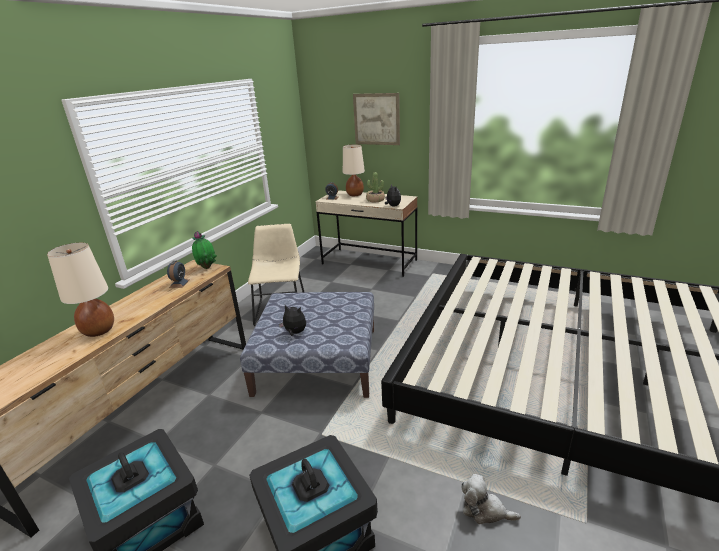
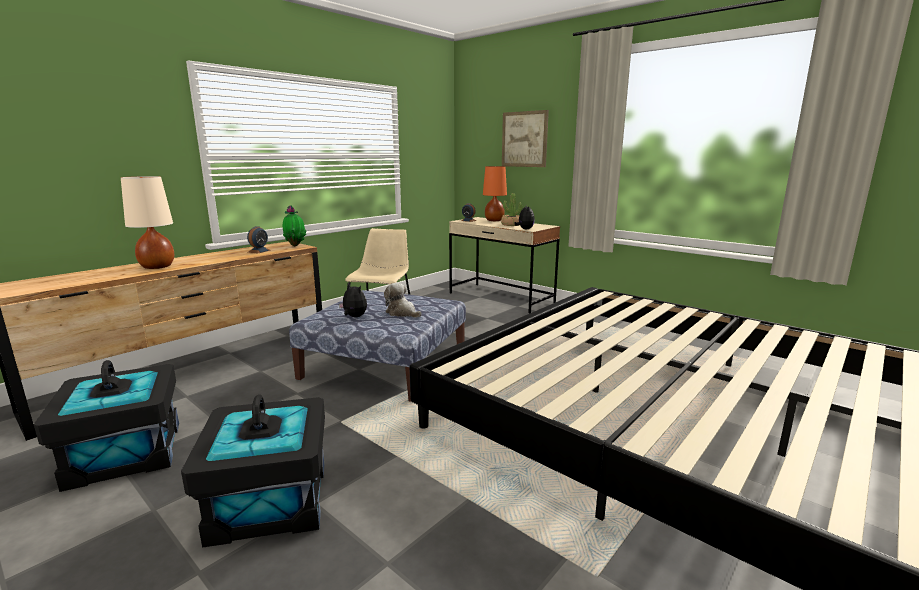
camera: 15 degrees right, 10 degrees down
(355, 194) = (494, 220): beige table lamp -> orange table lamp
(485, 510) = (471, 529): plush toy -> plush toy (402, 313)

